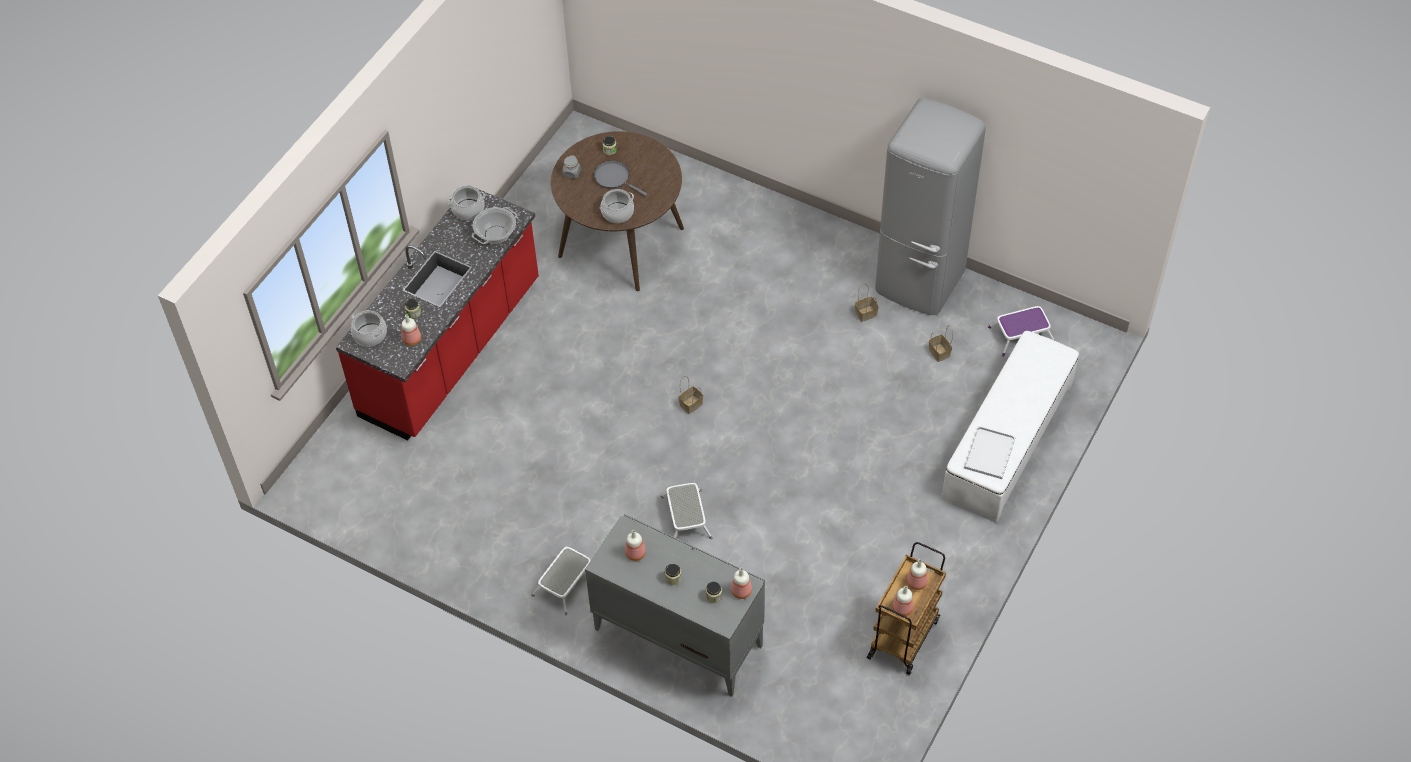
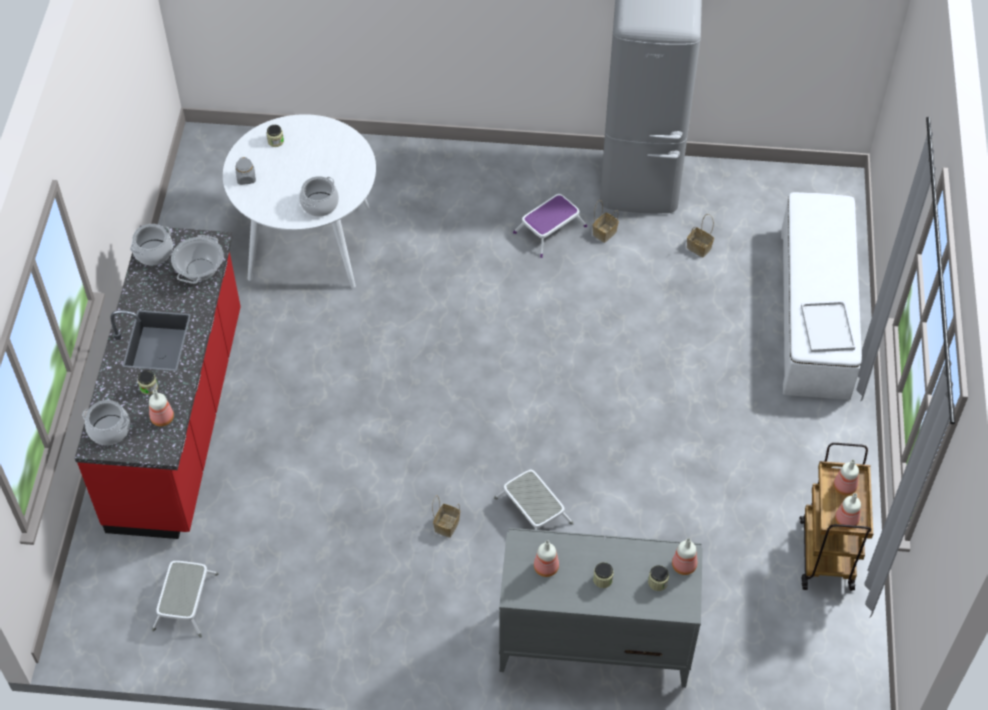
camera: 25 degrees left, 0 degrees up
(565, 582) = (440, 632): grey step ladder -> grey step ladder (185, 601)
(614, 178) = (296, 169): grey frying pan -> none
(621, 242) = (309, 243): brown dining table -> white dining table
(691, 404) = (474, 387): basket -> basket (446, 524)
(1021, 334) = (768, 202): purple step ladder -> purple step ladder (549, 229)

